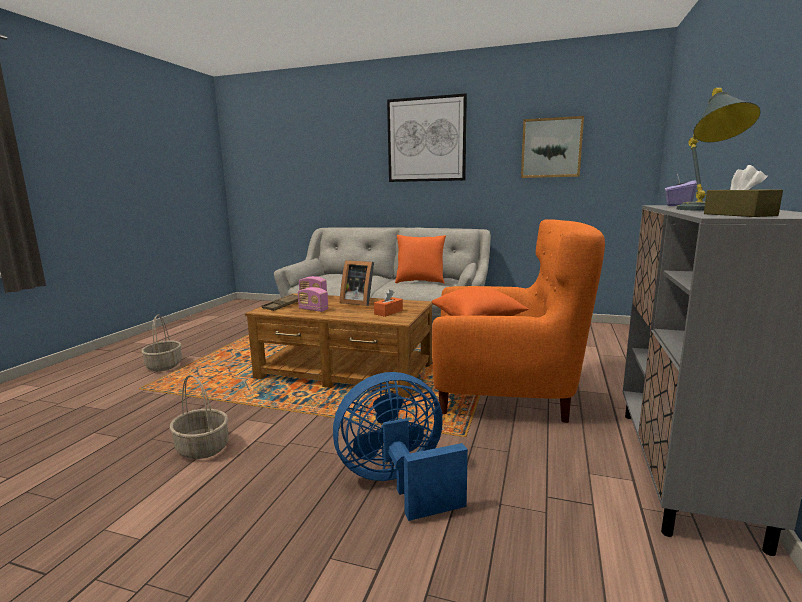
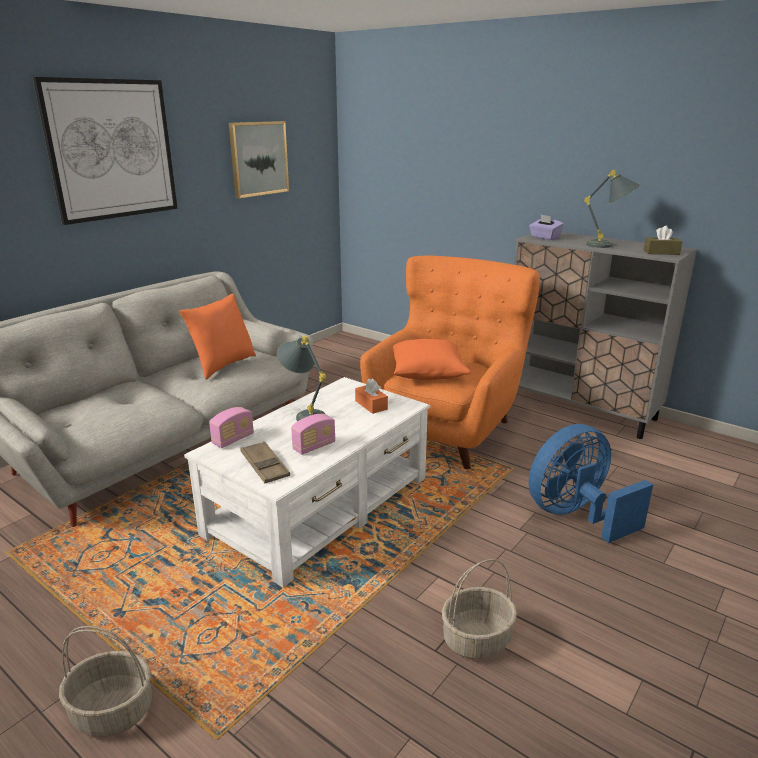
camera: 70 degrees left, 10 degrees up
(345, 371) = (321, 505): brown coffee table -> white coffee table
(358, 302) = (304, 414): picture frame -> grey table lamp
(398, 484) = (576, 515): blue fan -> blue fan turned 60 degrees clockwise

